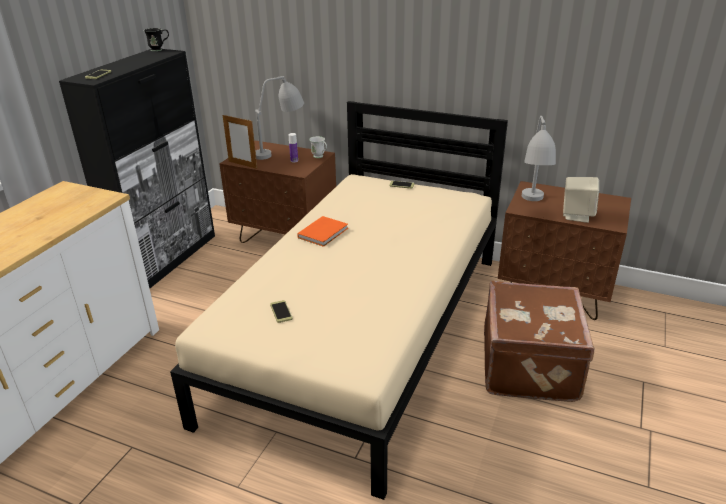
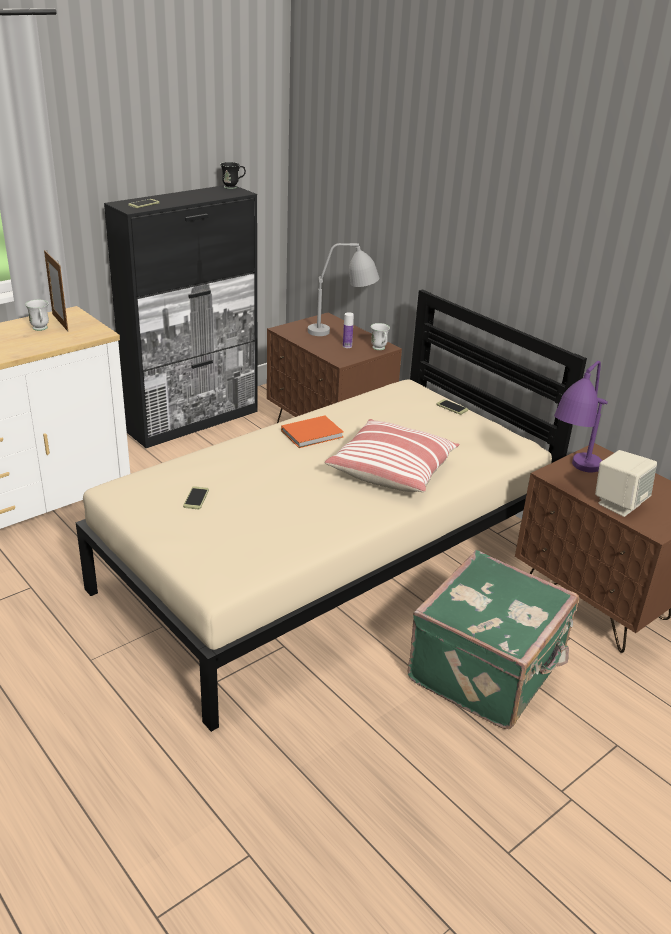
camera: 25 degrees right, 0 degrees up
(48, 208) = (41, 329): none -> white mug
(242, 165) = (289, 336): picture frame -> picture frame (60, 322)
(406, 241) = (392, 470): none -> pillow
(531, 366) = (489, 671): brown suitcase -> green suitcase
(532, 207) = (571, 477): grey table lamp -> purple table lamp

